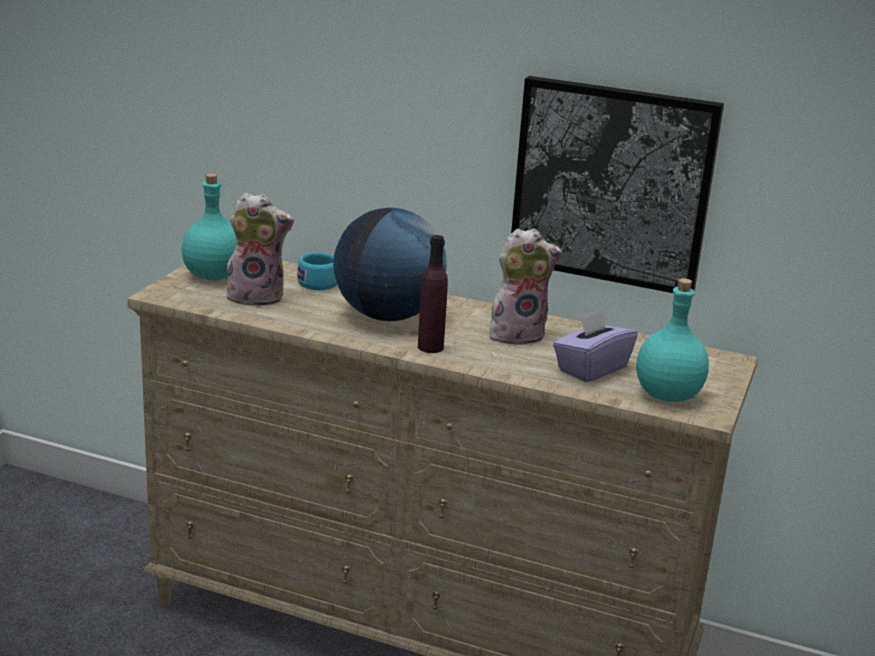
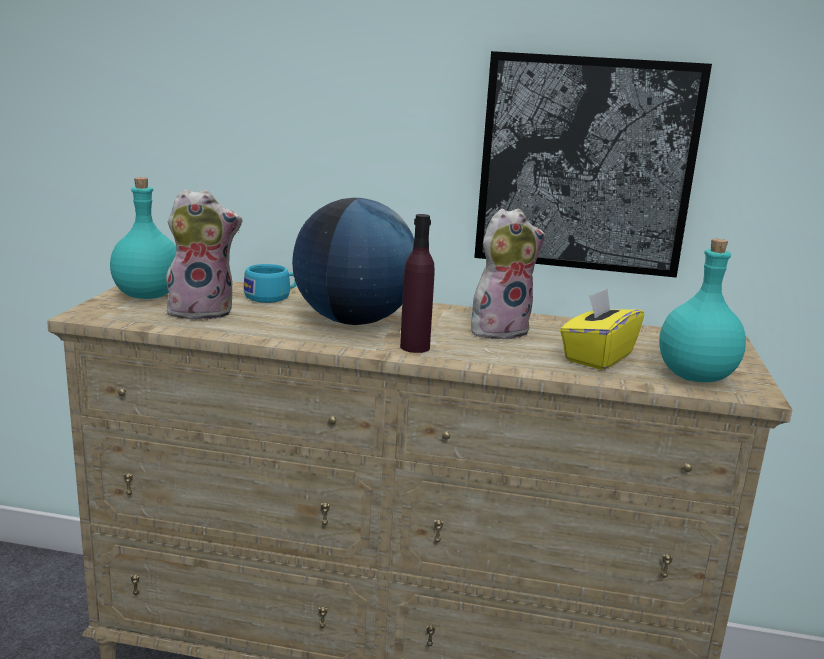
camera: 10 degrees left, 5 degrees down
(591, 369) = (597, 357): purple tissue box -> yellow tissue box

